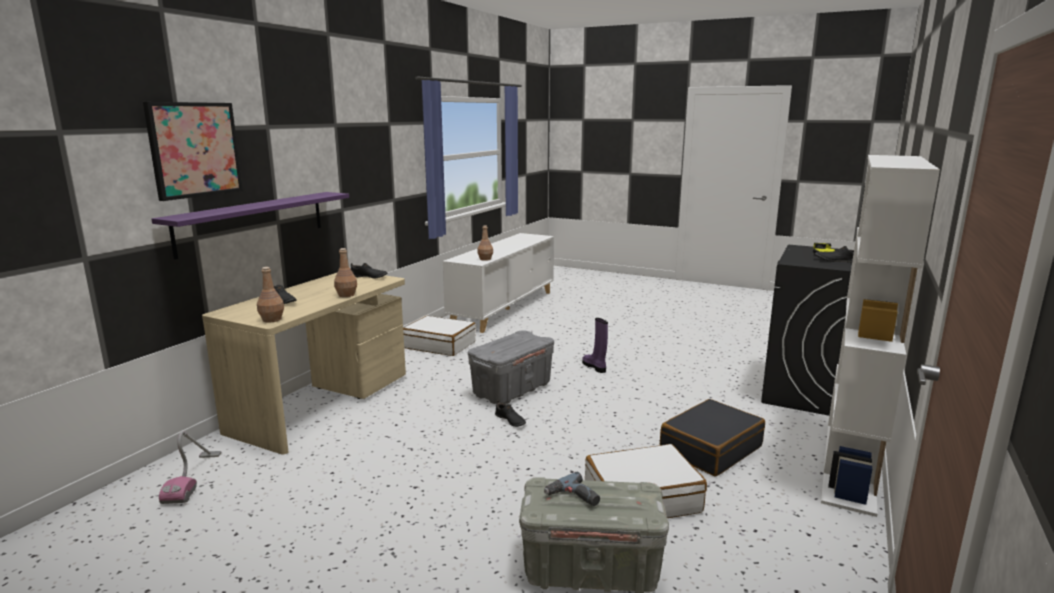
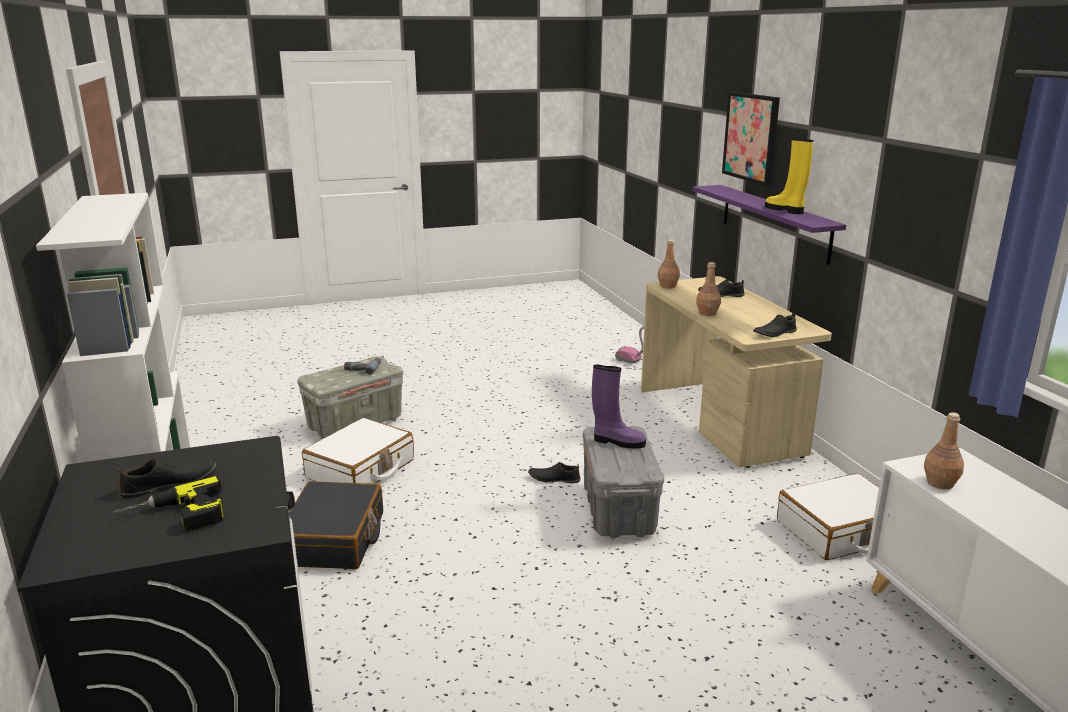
camera: 135 degrees right, 5 degrees up
(290, 199) = (785, 210): none -> yellow boot
(595, 367) = (600, 603): purple boot -> purple boot (617, 442)

